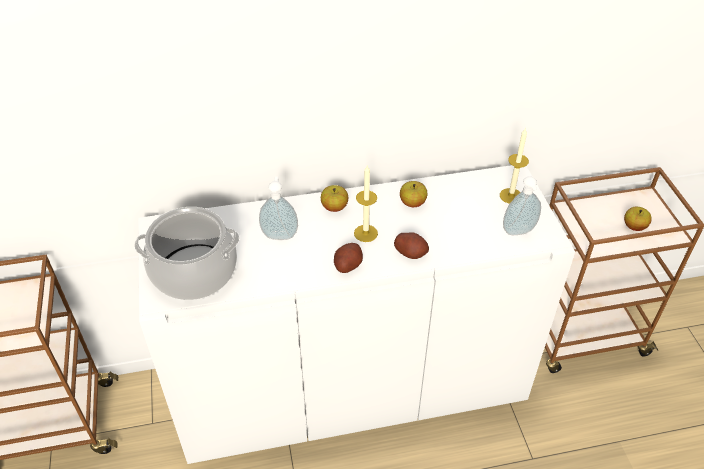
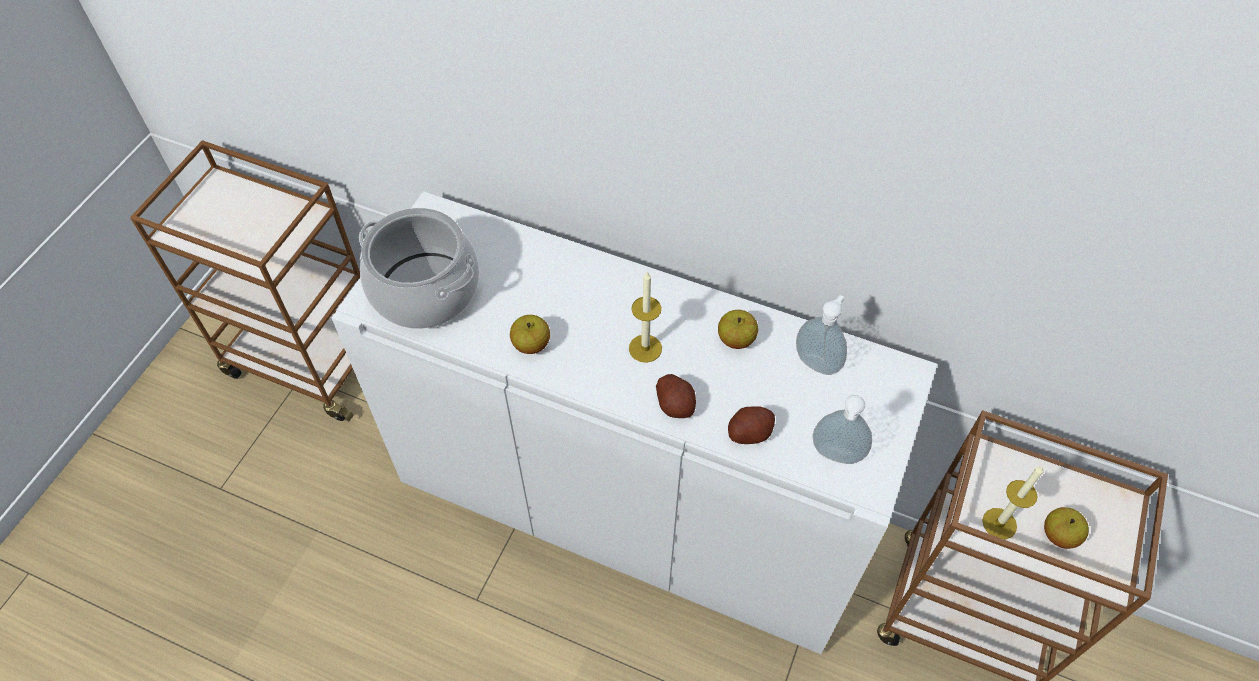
camera: 35 degrees right, 10 degrees up
(280, 234) = (549, 295): soap dispenser -> soap dispenser (817, 362)
(334, 207) = (638, 294): apple -> apple (531, 344)
(347, 265) = (590, 377): potato -> potato (749, 432)
(511, 196) = (872, 400): candle -> candle (999, 523)

